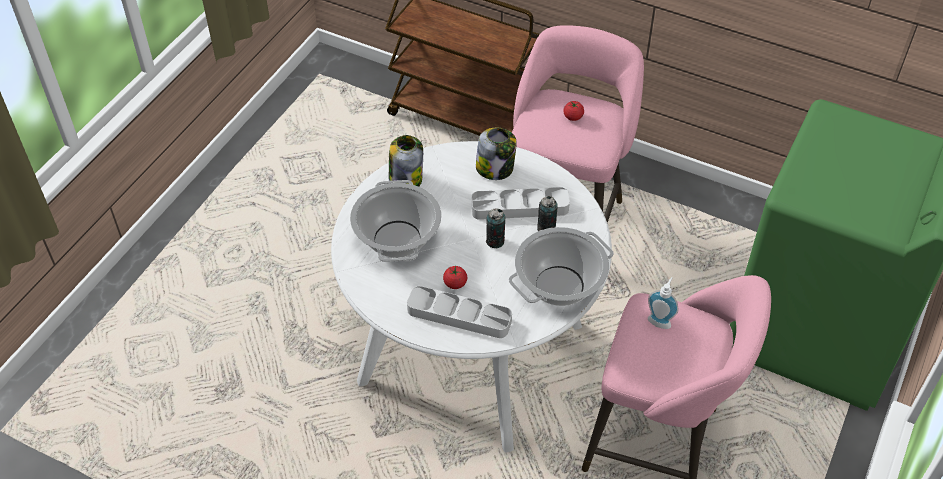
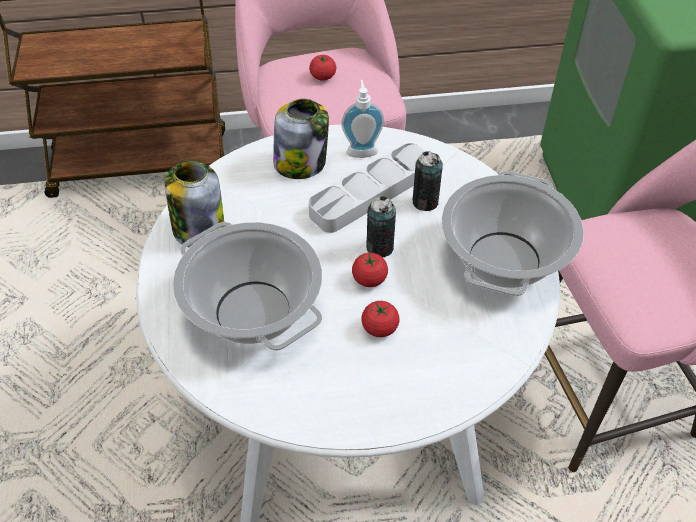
camera: 35 degrees left, 0 degrees up
(459, 315) = (423, 367): grey tray -> none
(473, 255) = (369, 279): none -> tomato
(660, 320) = (621, 243): soap dispenser -> soap dispenser (361, 150)

